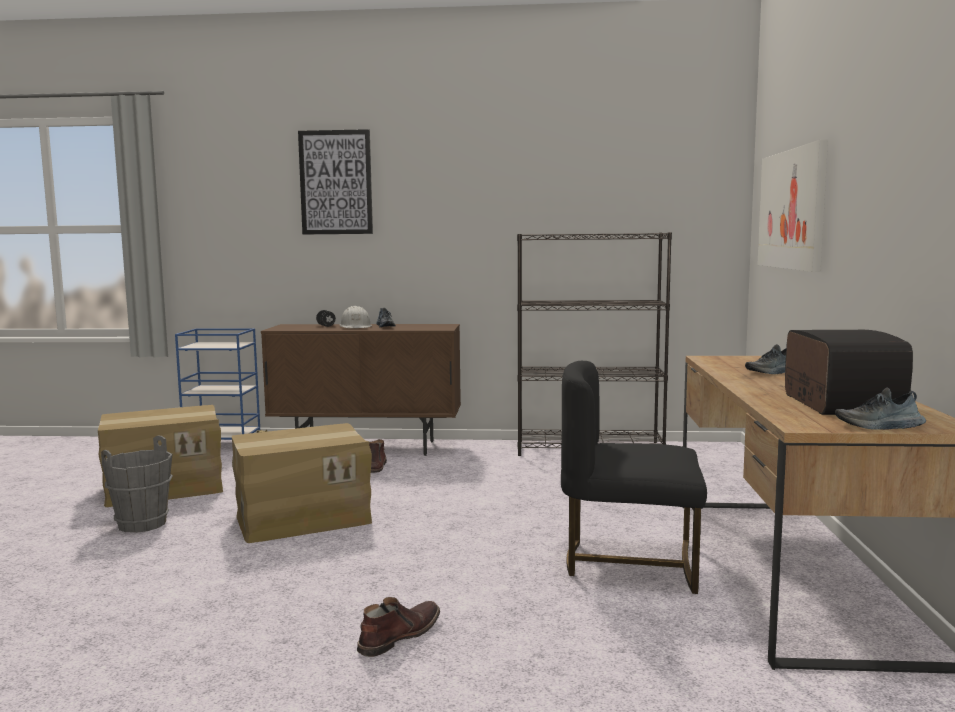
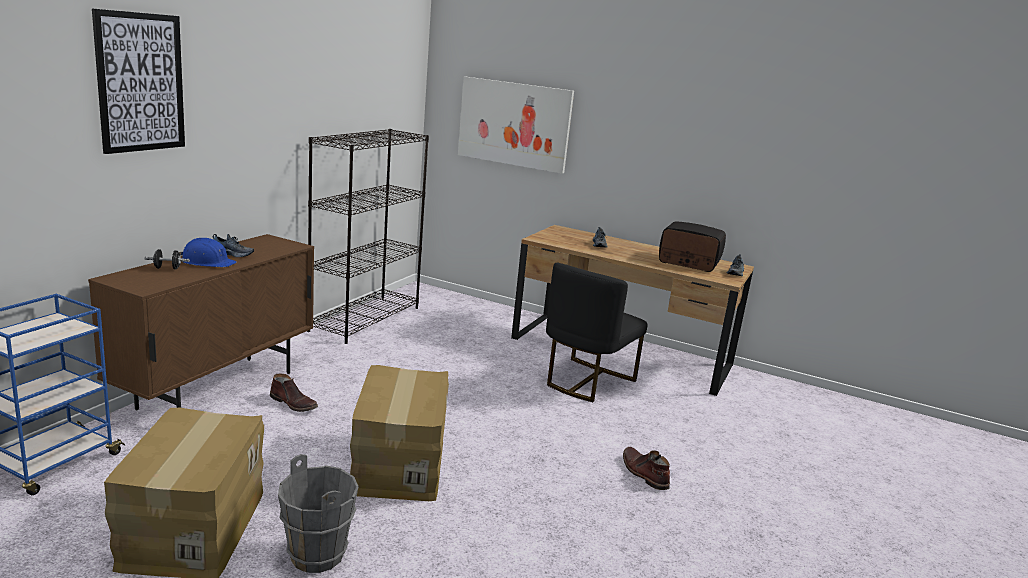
camera: 70 degrees left, 10 degrees up
(356, 327) = (207, 262): white hard hat -> blue hard hat

